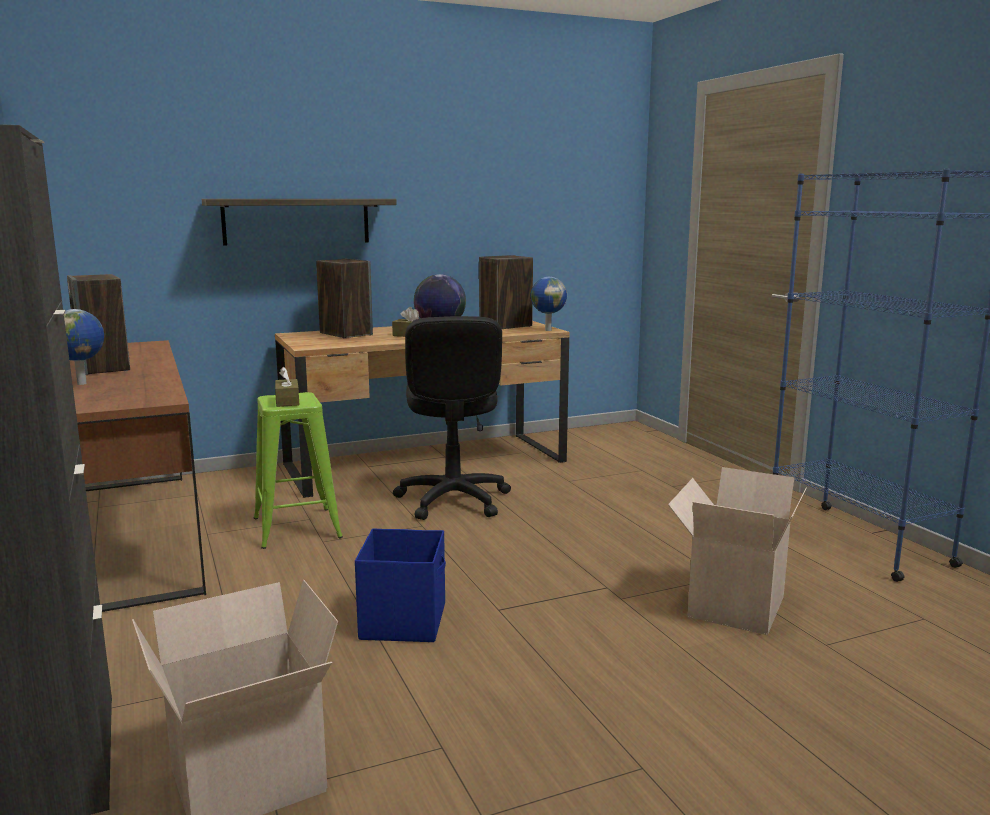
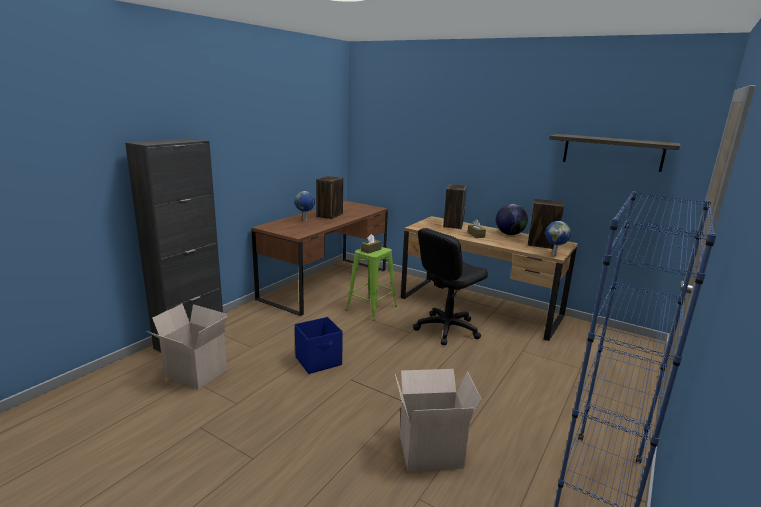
camera: 55 degrees right, 5 degrees up
(296, 221) = (451, 161): shelf -> shelf (612, 152)

